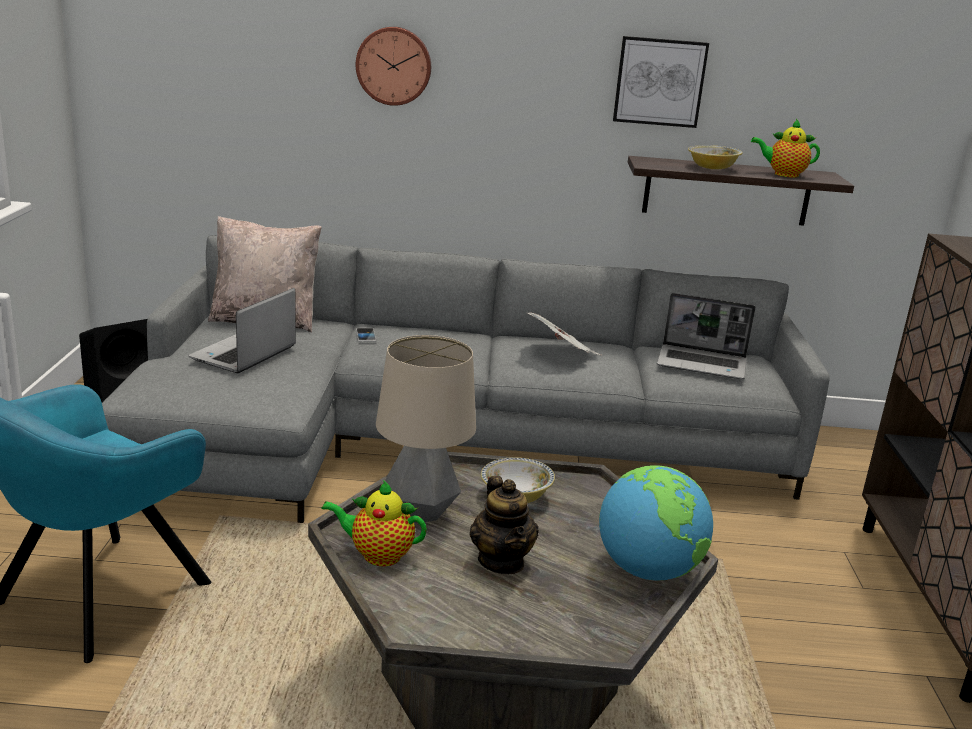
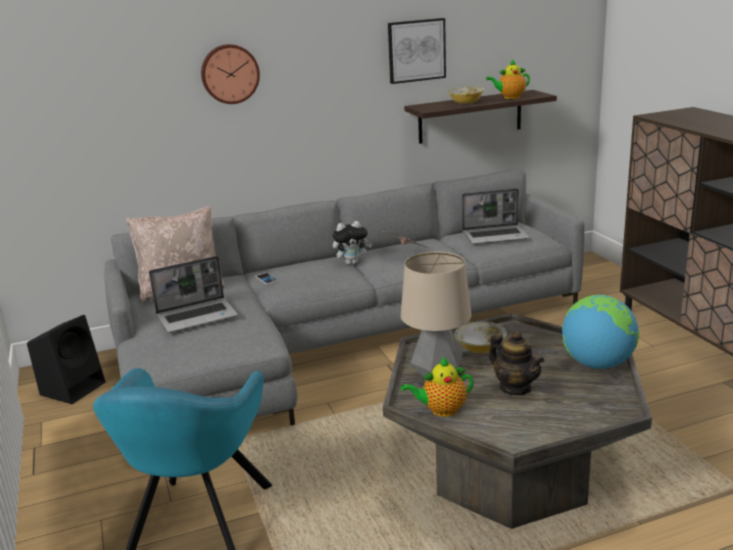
camera: 20 degrees left, 0 degrees up
(243, 354) = (198, 316): laptop -> laptop turned 120 degrees counterclockwise
(488, 346) = (352, 263): none -> plush toy

